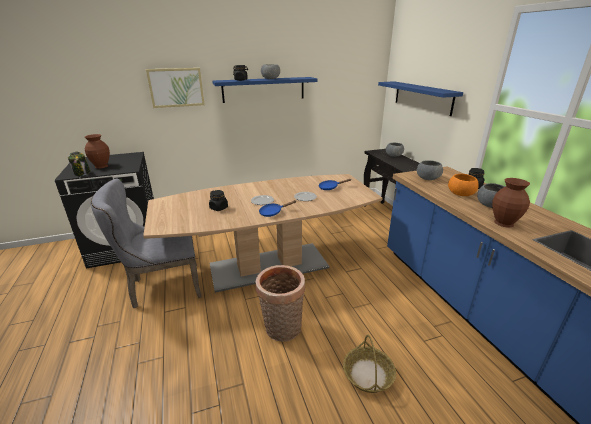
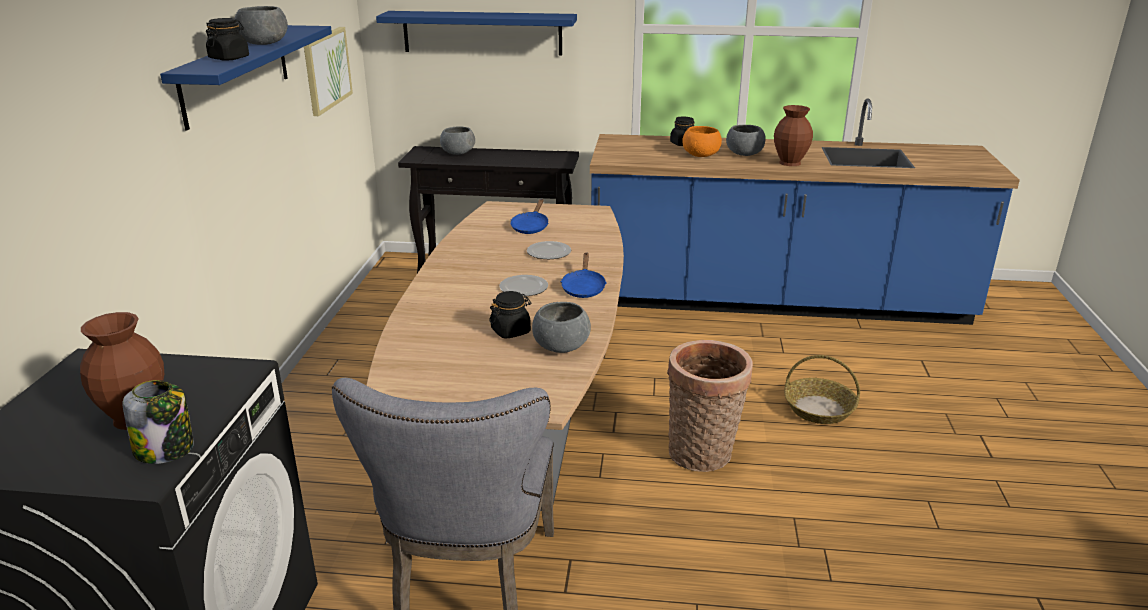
camera: 65 degrees left, 0 degrees up
(176, 87) = (102, 115): picture -> picture (326, 70)
(428, 178) = (632, 154): grey bowl -> grey bowl (561, 346)

